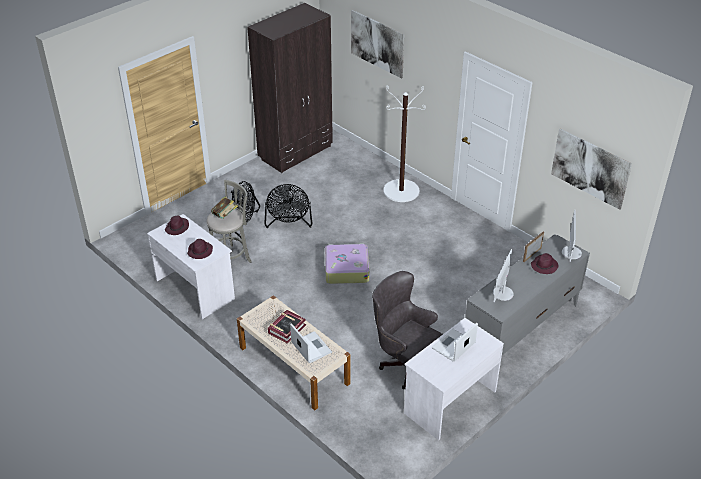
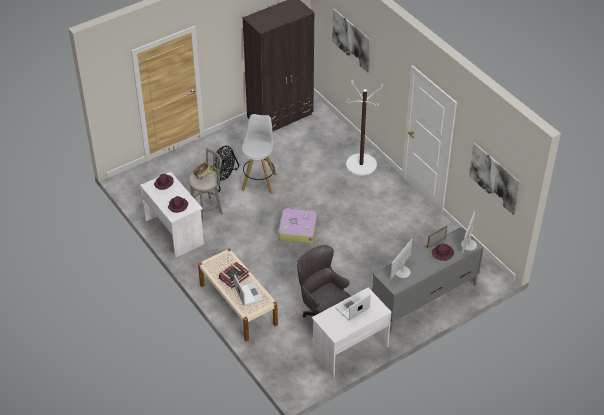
camera: 10 degrees right, 5 degrees up
(287, 221) = (259, 181): black fan -> white stool

